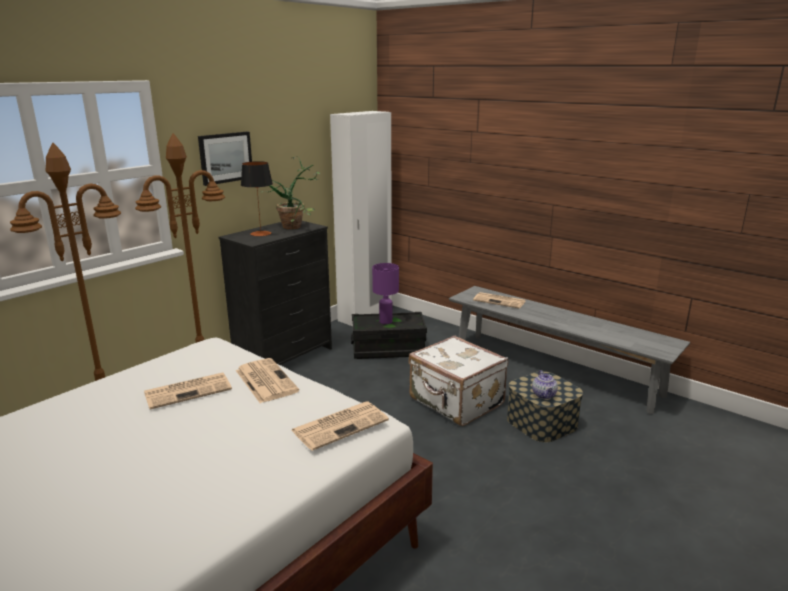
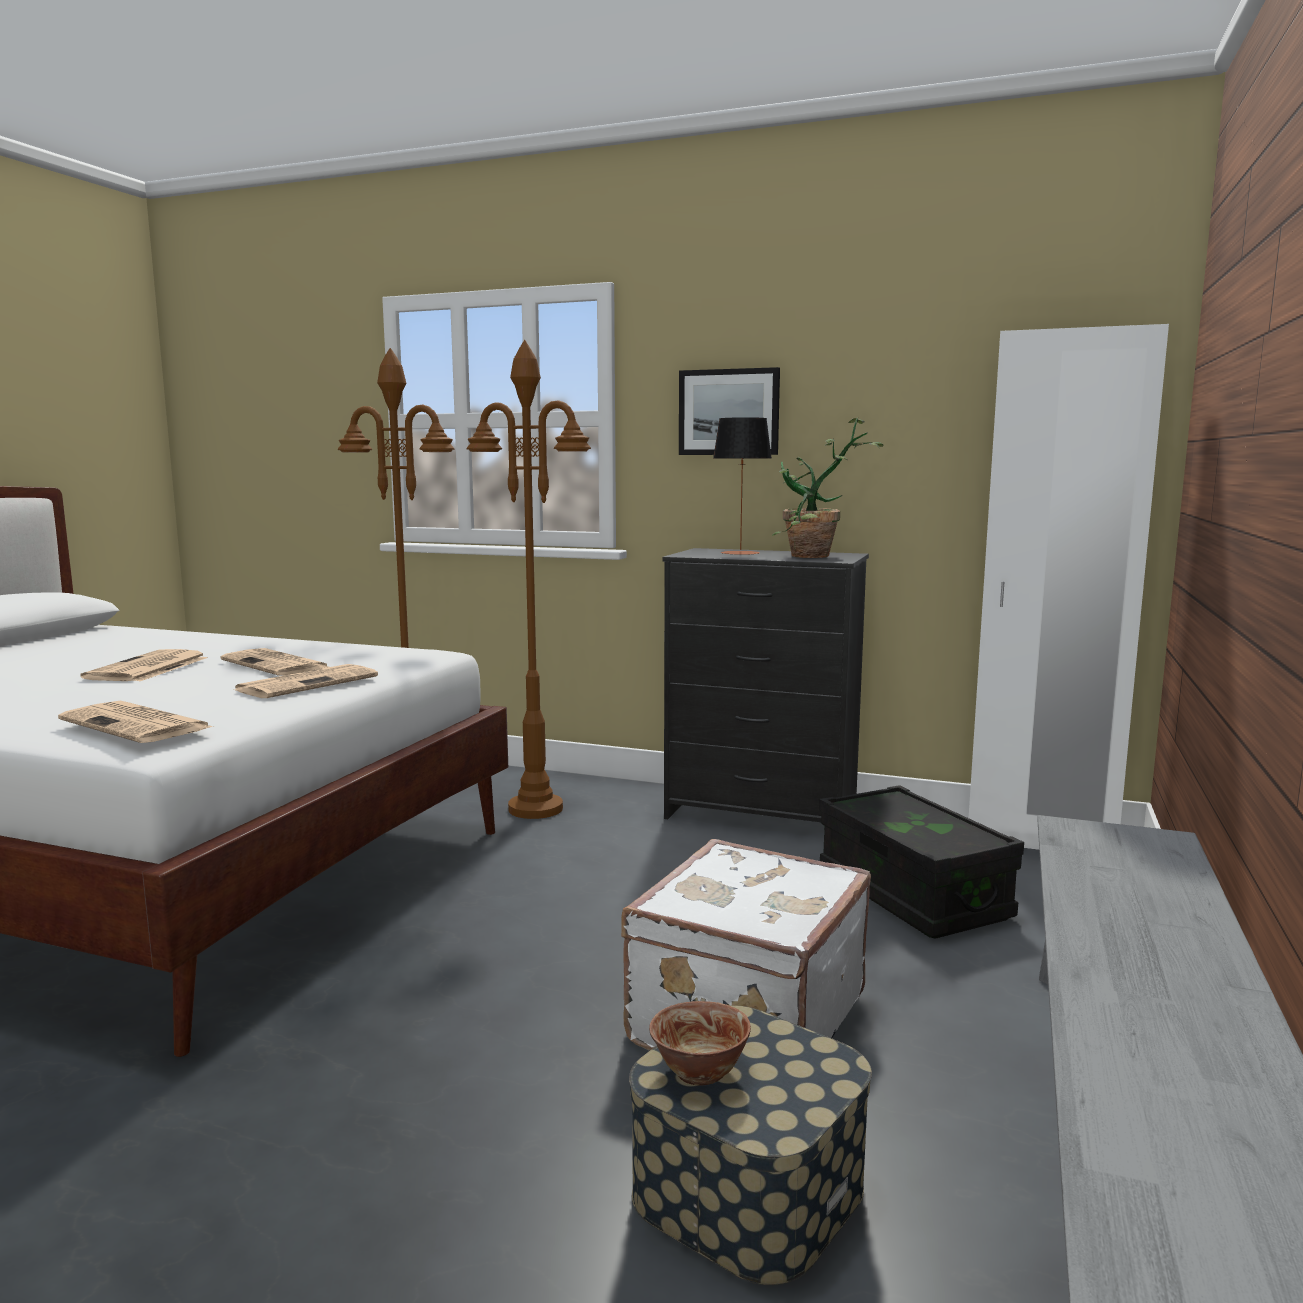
camera: 70 degrees right, 10 degrees down
(385, 322) = (912, 820): purple table lamp -> none
(500, 301) = (1134, 875): newspaper -> newspaper (147, 668)
(544, 395) = (699, 1072): teapot -> bowl

